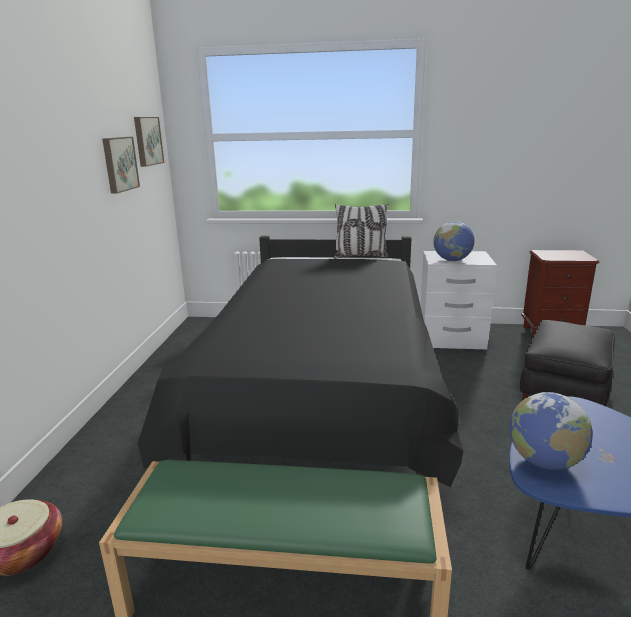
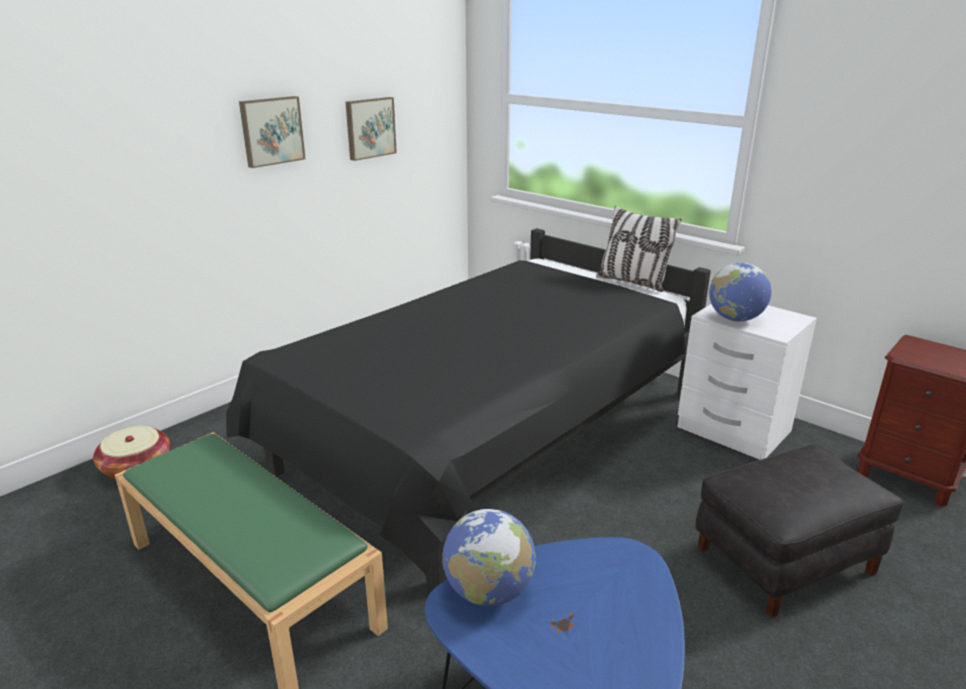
camera: 35 degrees right, 5 degrees up
(147, 141) = (425, 99): picture -> picture (271, 131)

